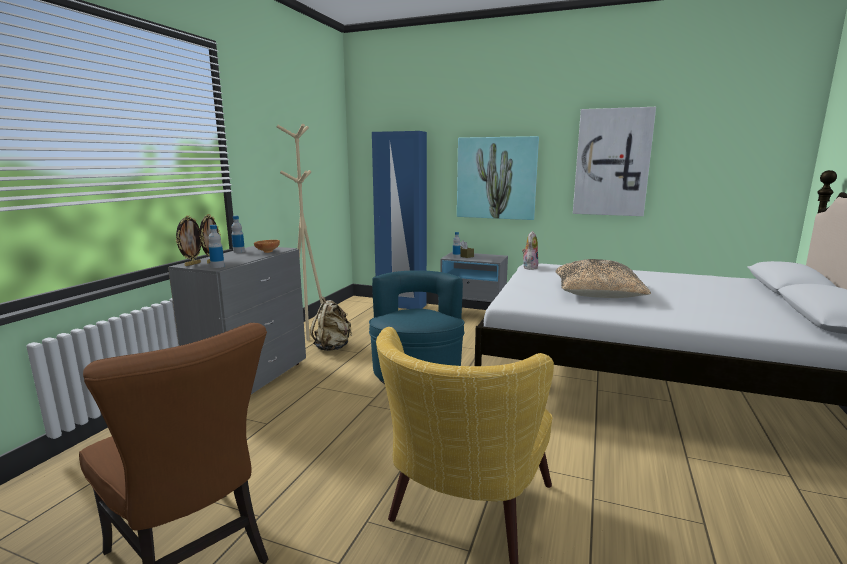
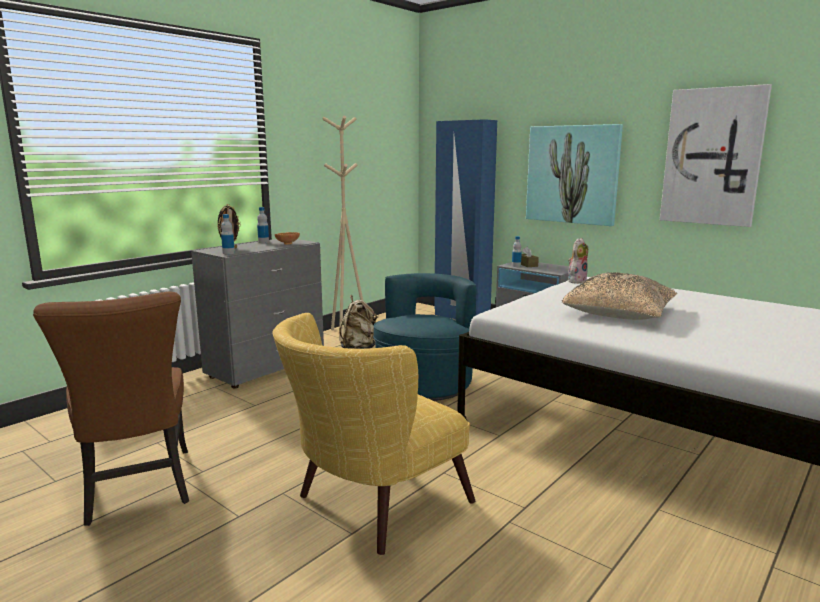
camera: 20 degrees right, 0 degrees up
(192, 264) = (211, 250): picture frame -> none

